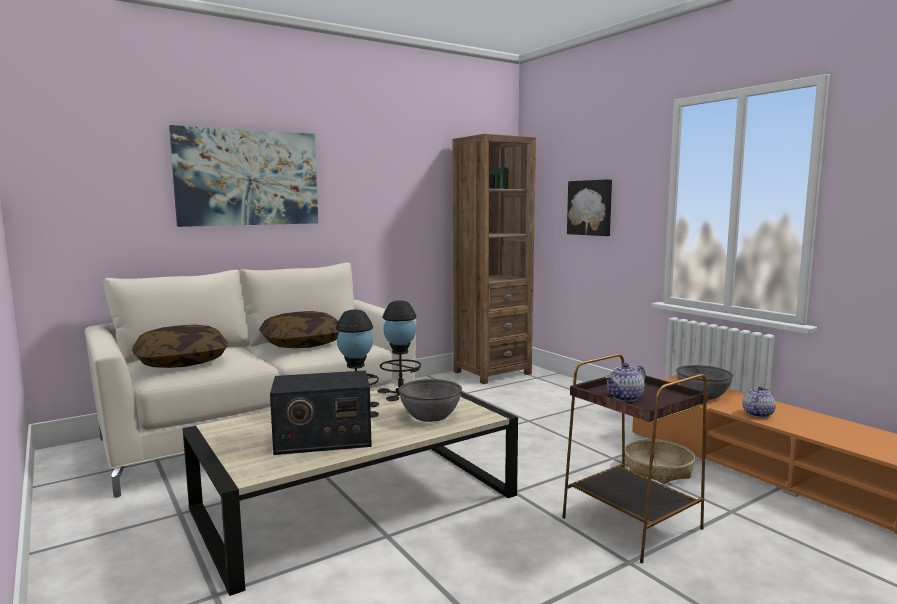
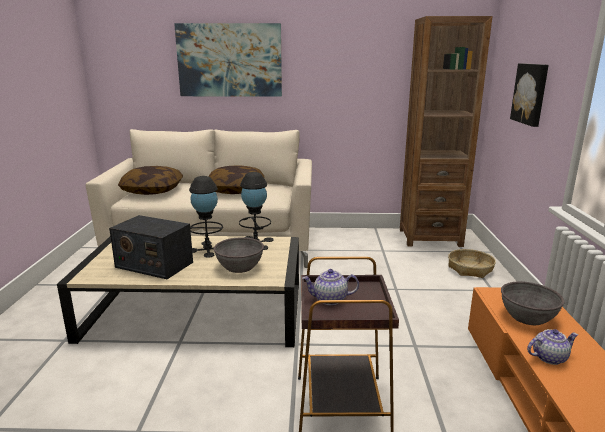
camera: 35 degrees right, 10 degrees up
(657, 469) = (439, 371): basket -> basket (470, 269)

